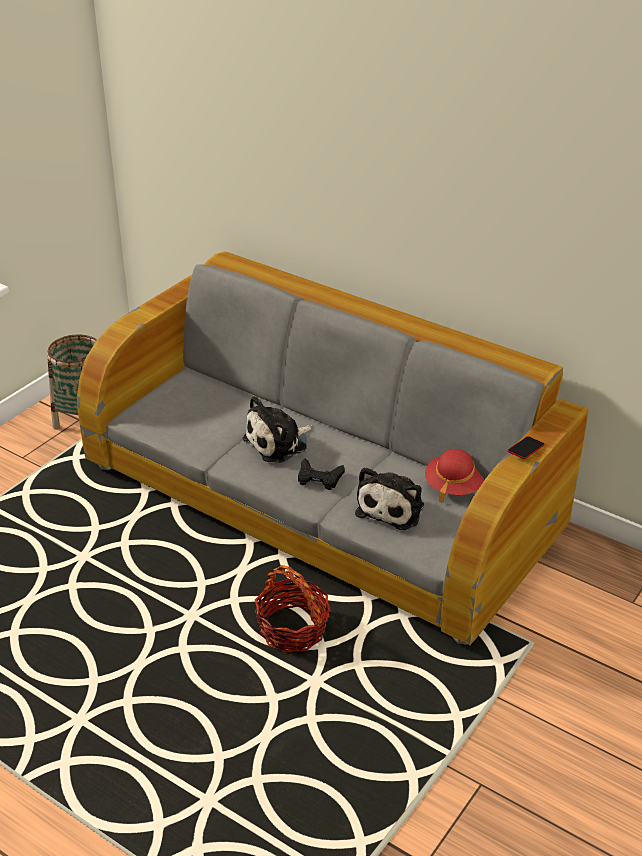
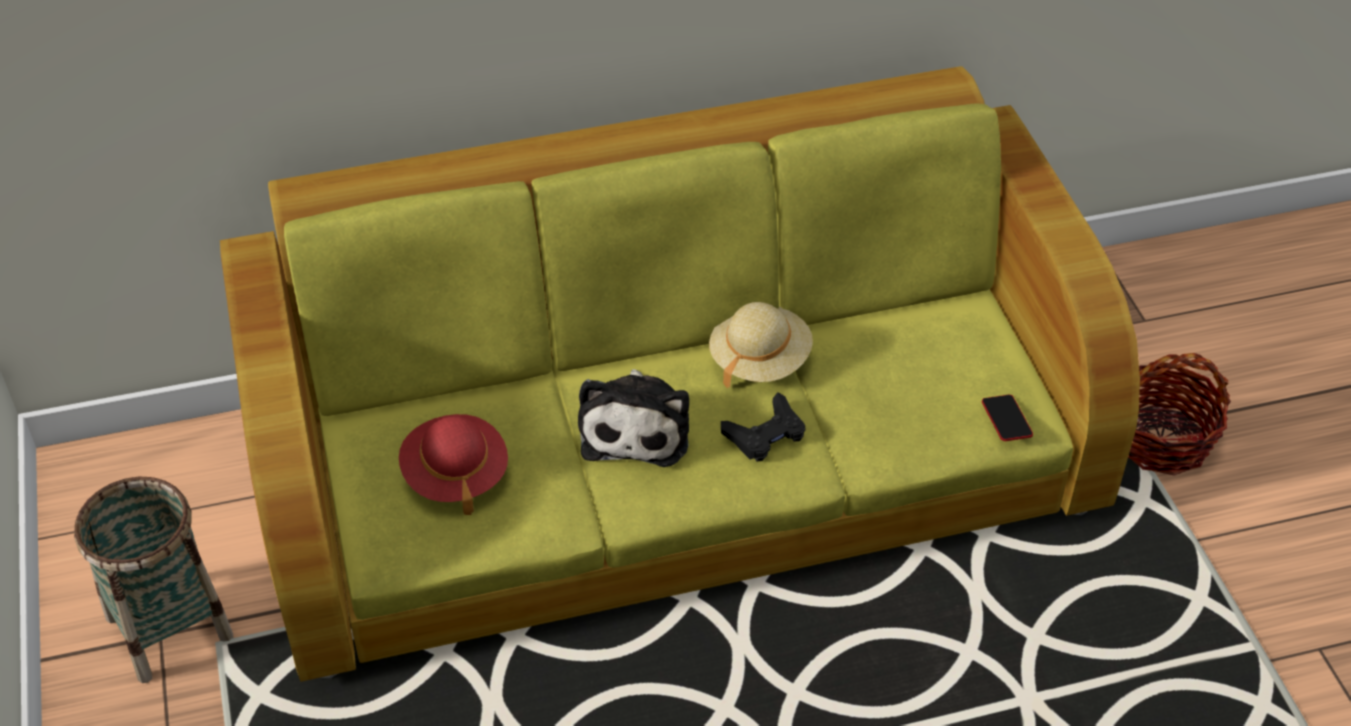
camera: 50 degrees left, 10 degrees up
(293, 630) = (910, 663): basket -> basket (1161, 439)
(322, 498) = (677, 466): grey sofa -> green sofa
(364, 455) = (759, 360): none -> beige hat
(392, 508) = (895, 403): plush toy -> none
(454, 485) = (908, 318): red hat -> red hat (455, 475)
(525, 450) = (1044, 207): phone -> phone (1006, 421)

